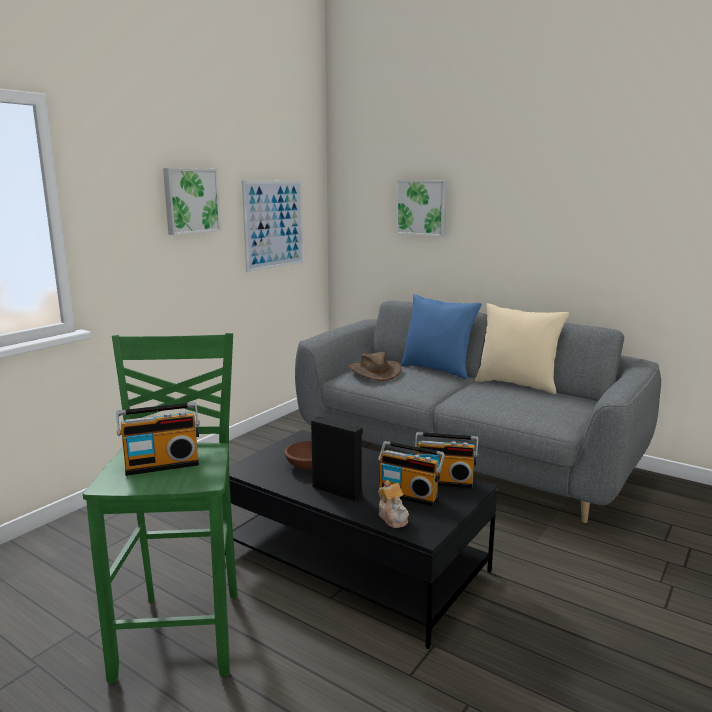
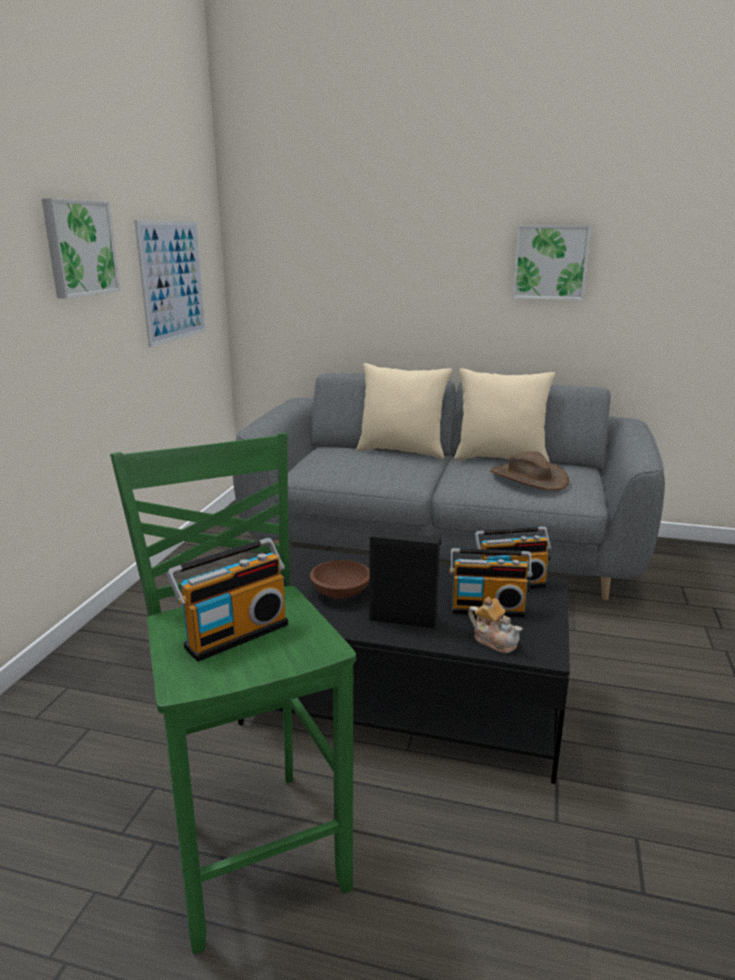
camera: 20 degrees left, 5 degrees up
(374, 371) = (335, 461): brown hat -> brown hat (528, 478)
(422, 207) = (356, 256): picture -> picture (550, 262)
(437, 370) = (402, 451): blue pillow -> beige pillow

